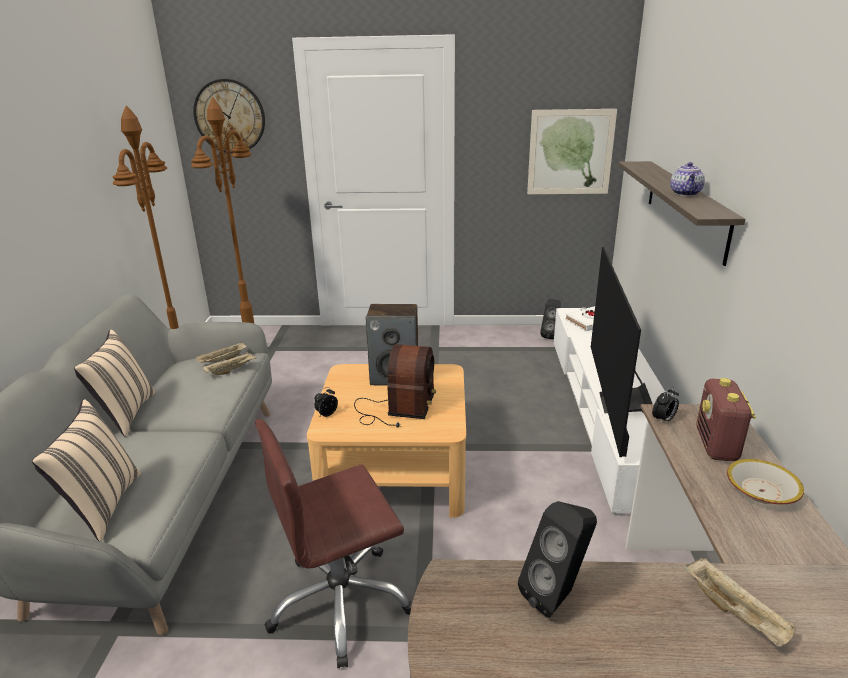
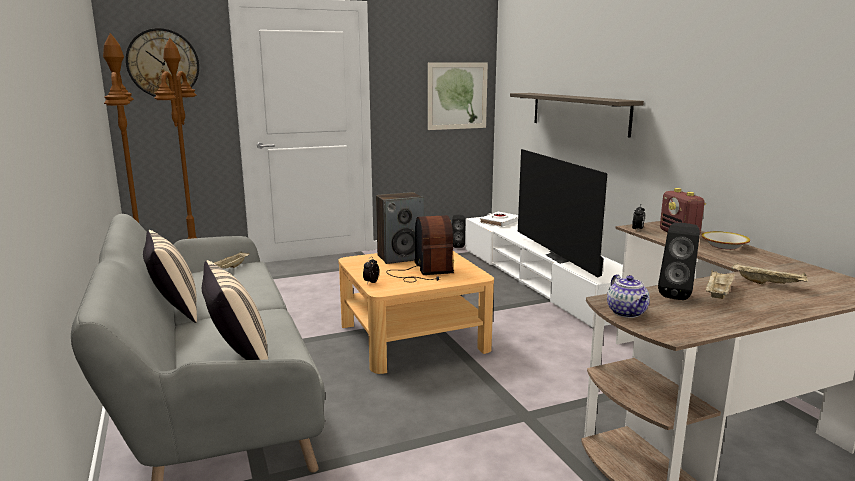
camera: 25 degrees left, 10 degrees down
(231, 370) = (247, 272): beige tray -> beige tray (718, 294)
(340, 602) = (449, 416): brown office chair -> none
(686, 193) = (587, 97): teapot -> teapot (627, 313)

